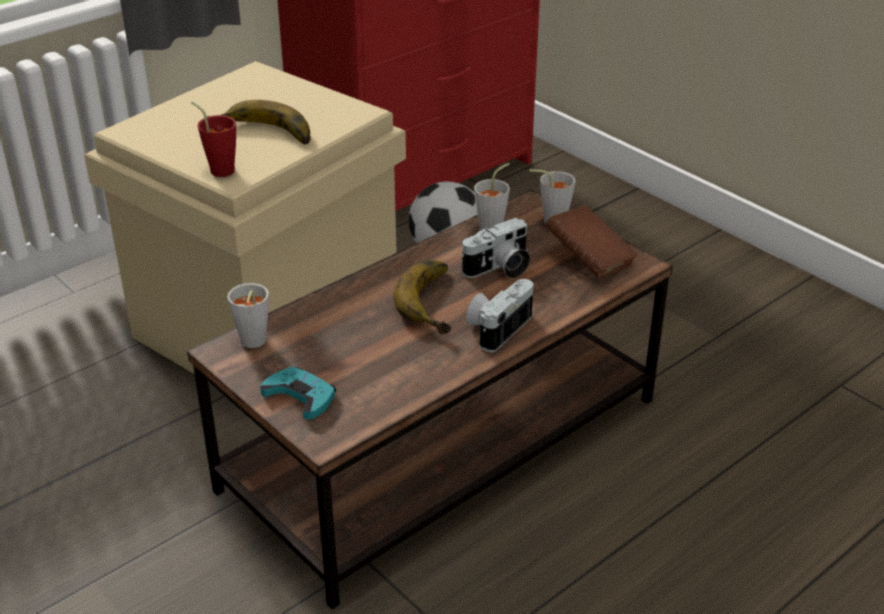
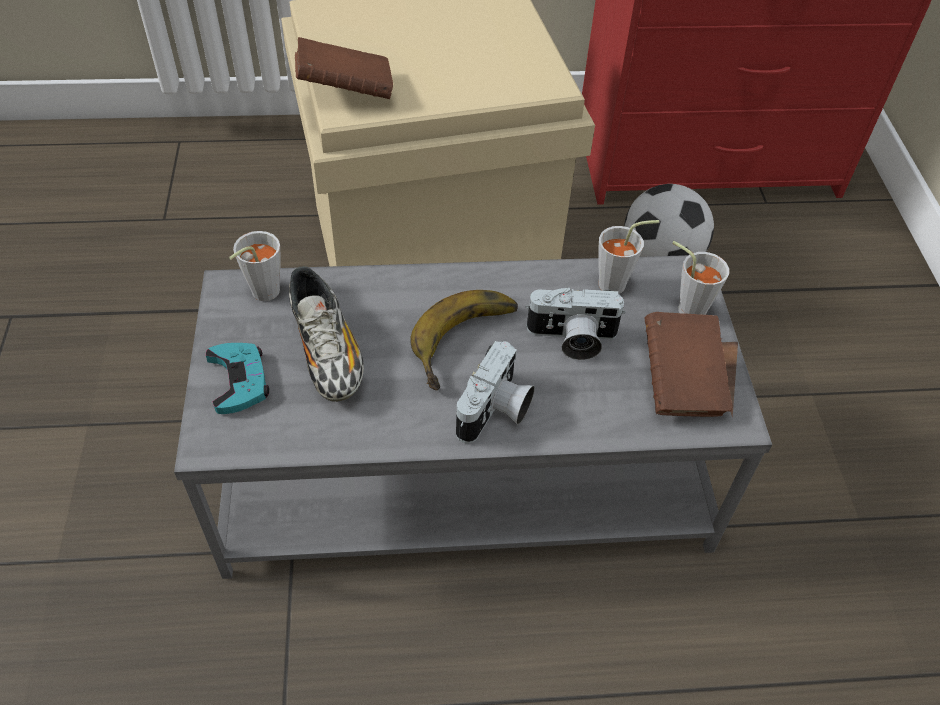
camera: 35 degrees right, 15 degrees up
(219, 169) = (345, 91): red cup -> brown book
(261, 135) = (424, 69): banana -> none
(344, 351) = (327, 351): none -> shoe
(442, 442) = (466, 467): brown coffee table -> grey coffee table
(497, 327) = (495, 412): camera -> camera turned 135 degrees clockwise

